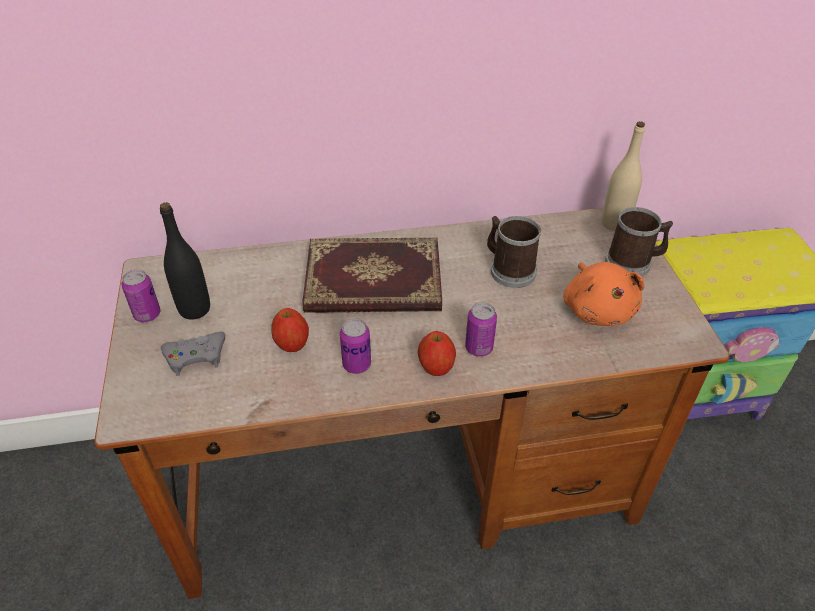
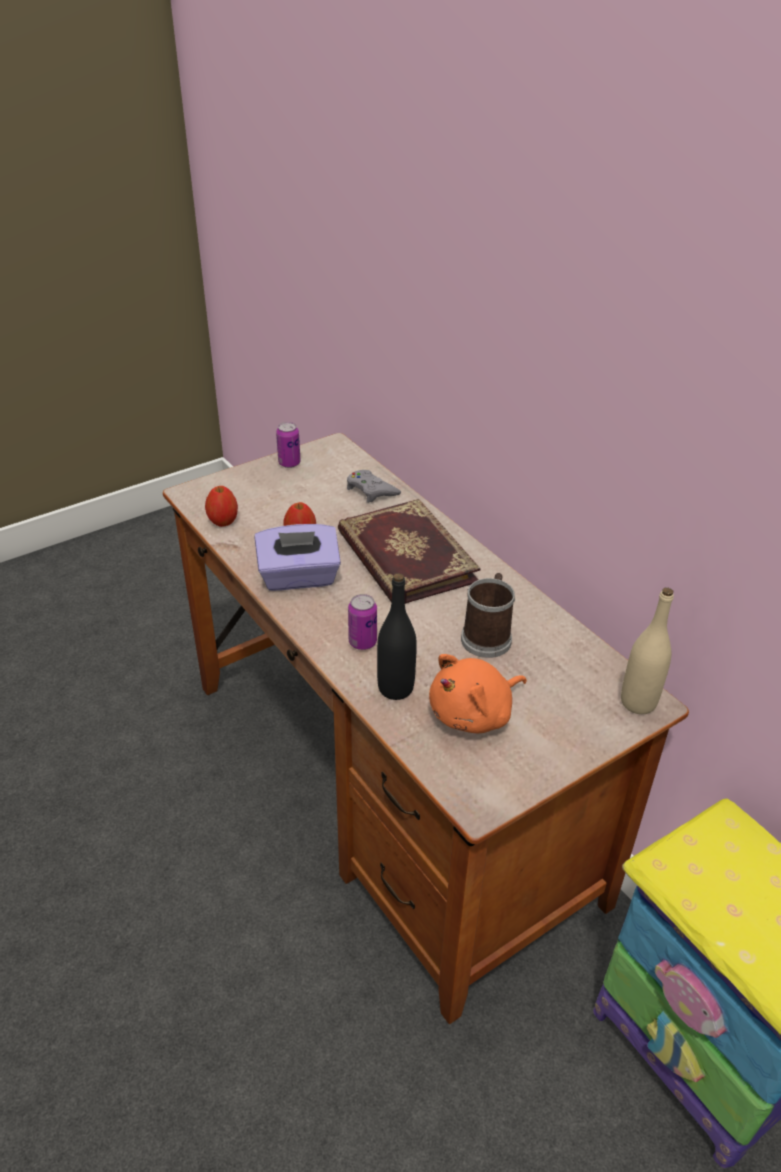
camera: 65 degrees right, 5 degrees down
(194, 309) = (308, 481): black bottle -> black bottle (395, 688)
(195, 356) = (261, 499): grey game controller -> grey game controller (371, 490)
(357, 365) = (299, 578): can -> purple tissue box
(436, 368) = (322, 622): apple -> apple (223, 521)
(633, 263) = (576, 730): mug -> none

